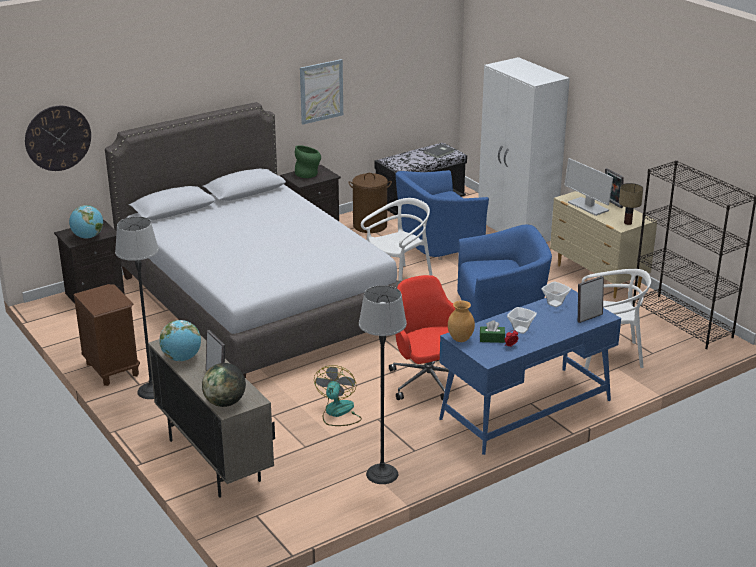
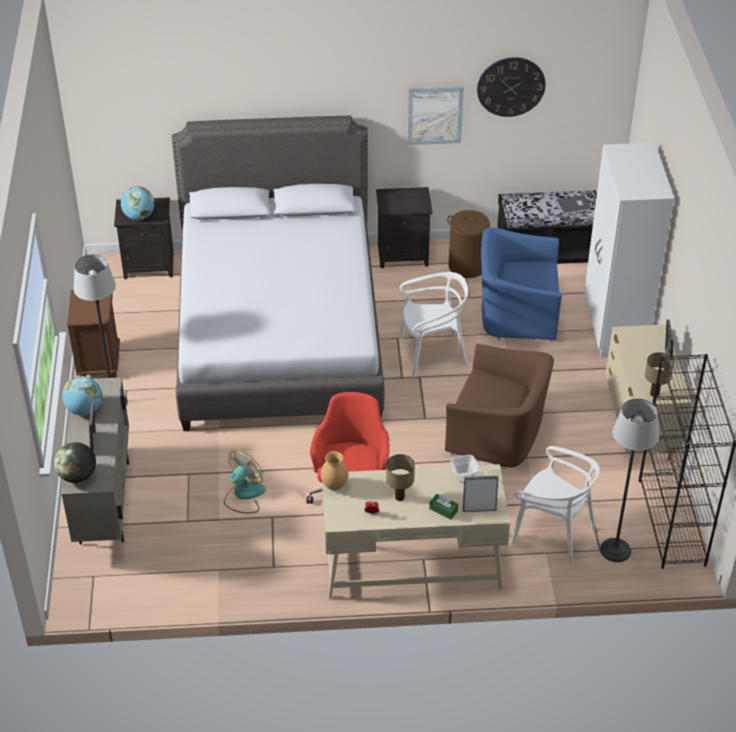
camera: 30 degrees right, 15 degrees up
(58, 138) = (123, 117): wall clock -> wall clock (511, 86)
(308, 174) = (404, 197): green vase -> none
(382, 474) = (225, 580): floor lamp -> floor lamp (615, 550)
(492, 339) = (363, 497): green tissue box -> green tissue box (443, 510)
(501, 312) = (497, 434): blue armchair -> brown armchair
(520, 330) = (399, 497): bowl -> table lamp
(525, 409) = (411, 564): blue desk -> beige desk
(587, 206) = (635, 353): monitor -> none

